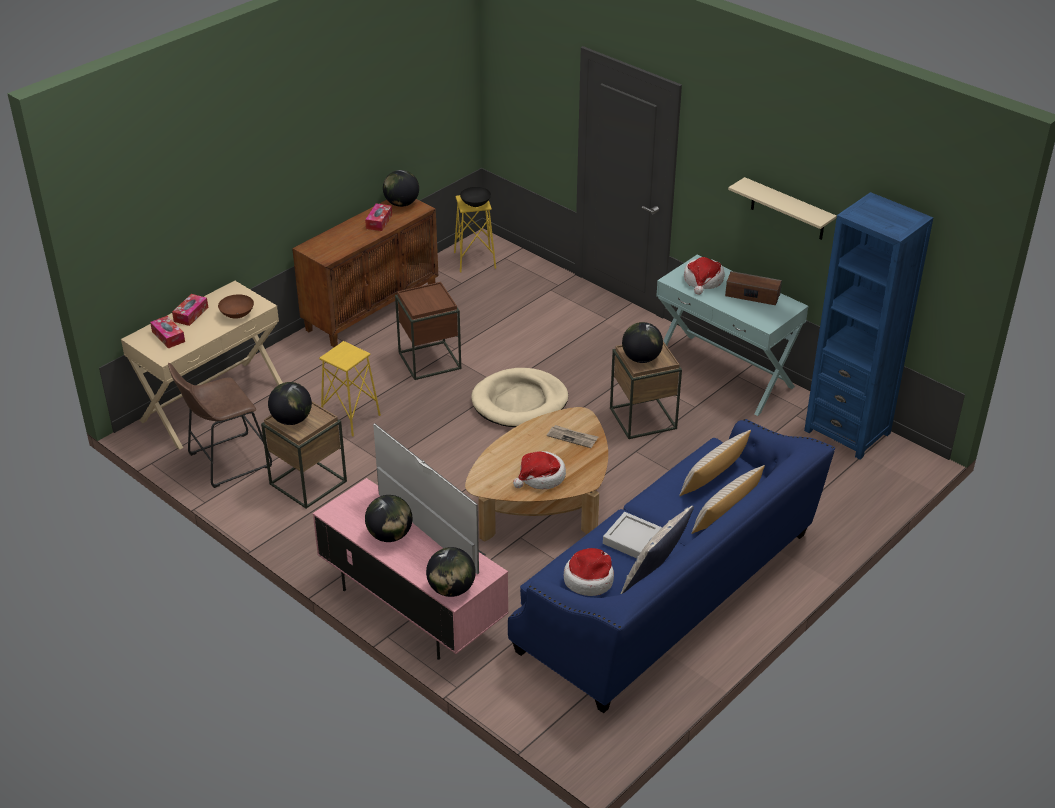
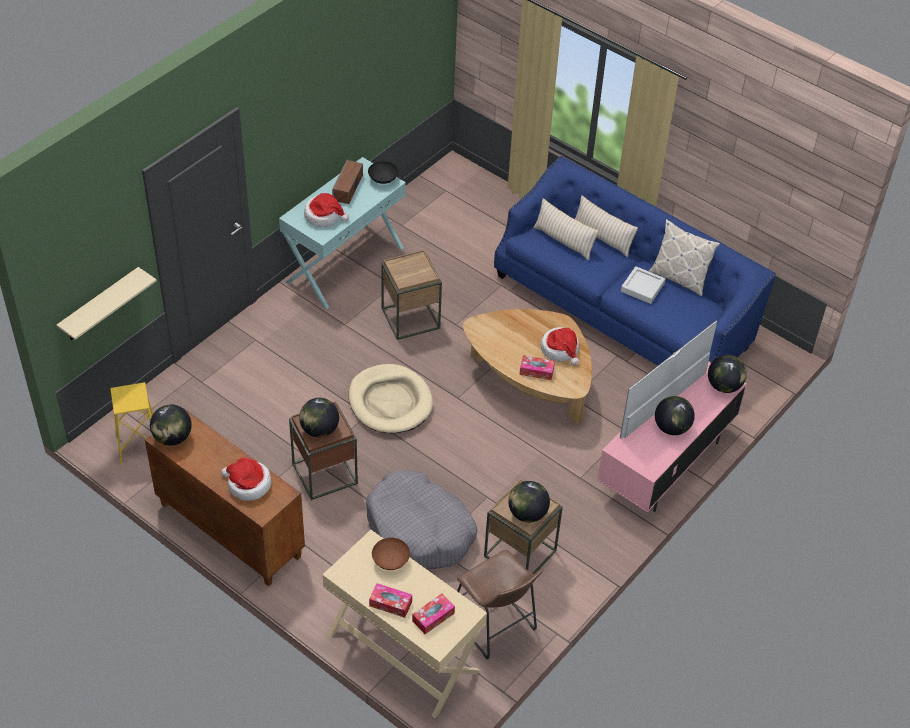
camera: 95 degrees left, 10 degrees up
(351, 417) = (419, 530): yellow stool -> grey dog bed
(379, 221) = (210, 454): tissue box -> tissue box (536, 371)
(475, 204) = (135, 395): black bowl -> black bowl (382, 180)
(572, 437) = (506, 330): newspaper -> none
(589, 579) = (690, 311): hat -> hat (248, 484)
(641, 359) = (415, 273): globe -> globe (319, 430)
(788, 210) = (334, 108): beige shelf -> beige shelf (100, 306)
(847, 432) = (421, 198): blue bookcase -> none

